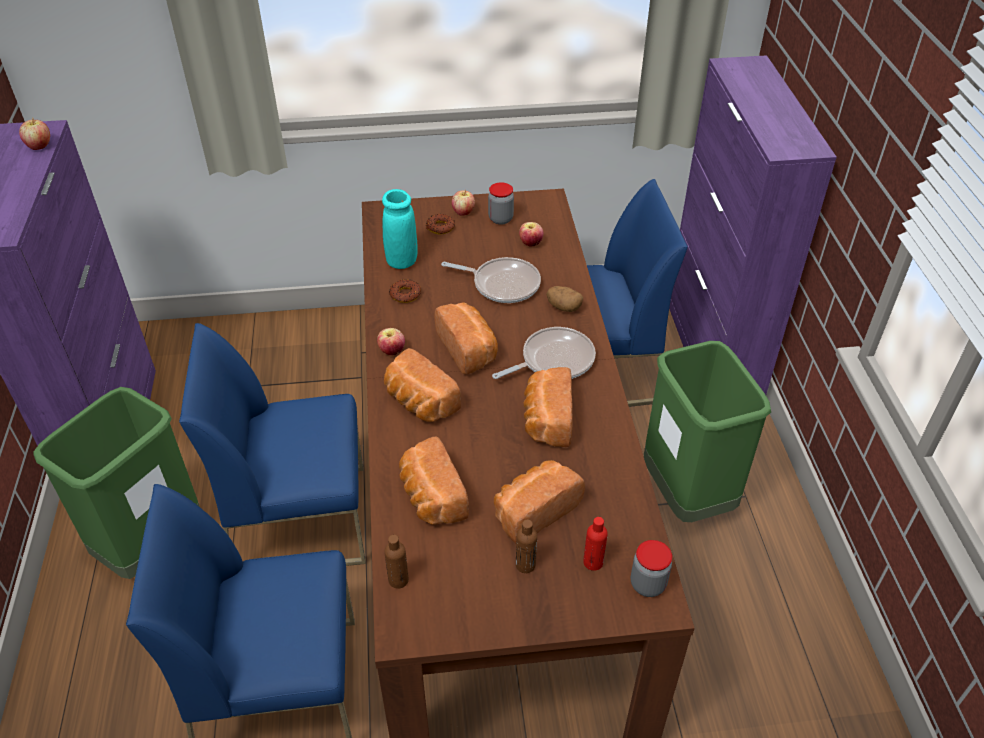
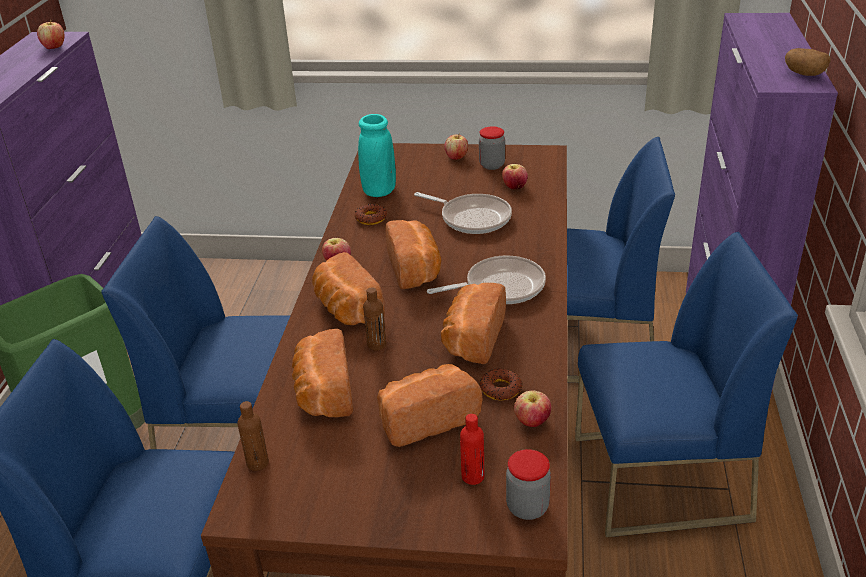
camera: 15 degrees right, 10 degrees down
(440, 227) = (428, 168): donut -> donut (500, 389)
(525, 565) = (397, 468): brown bottle -> brown bottle (376, 345)
(563, 307) = (528, 243): potato -> potato (804, 74)
(626, 500) = (532, 422): none -> apple
(686, 496) = (659, 479): green trash can -> blue chair

